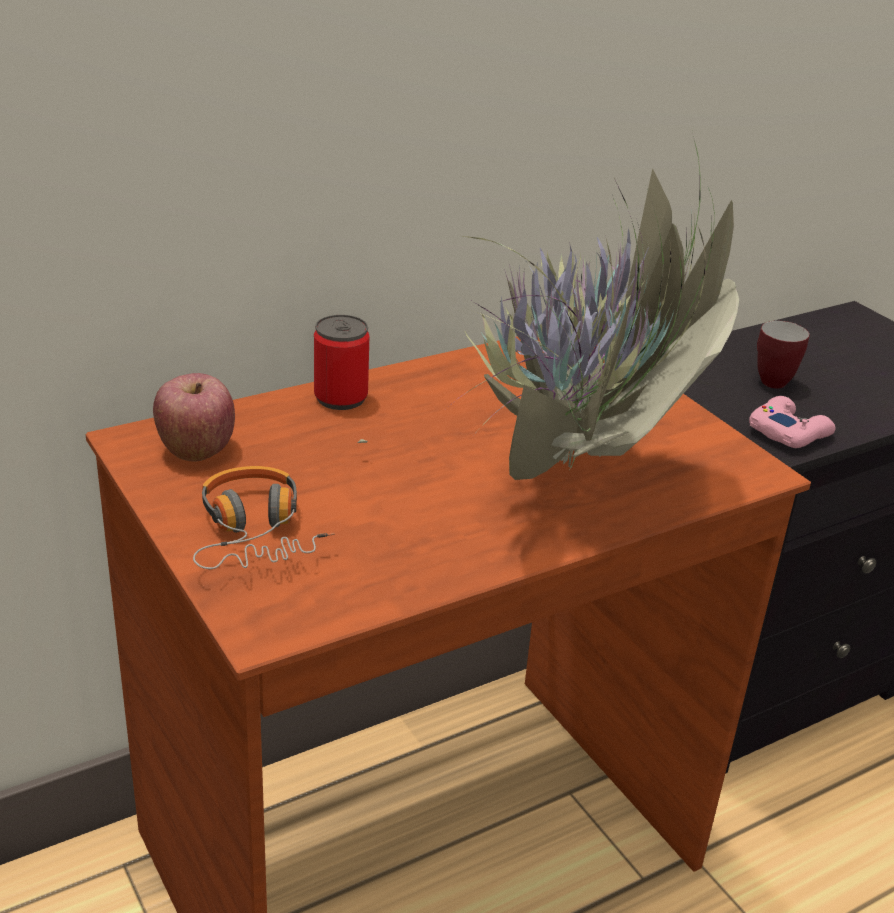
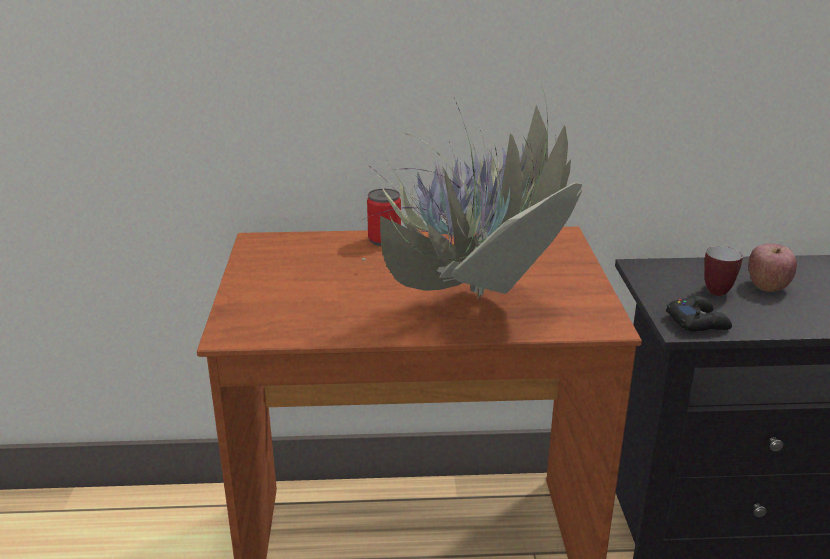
camera: 30 degrees right, 5 degrees down
(196, 449) = (282, 250): apple -> apple (767, 286)
(255, 532) = (270, 292): headphones -> none
(789, 432) = (697, 322): pink game controller -> black game controller

